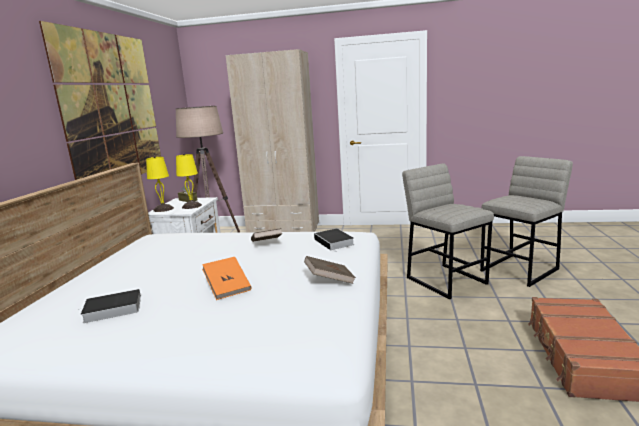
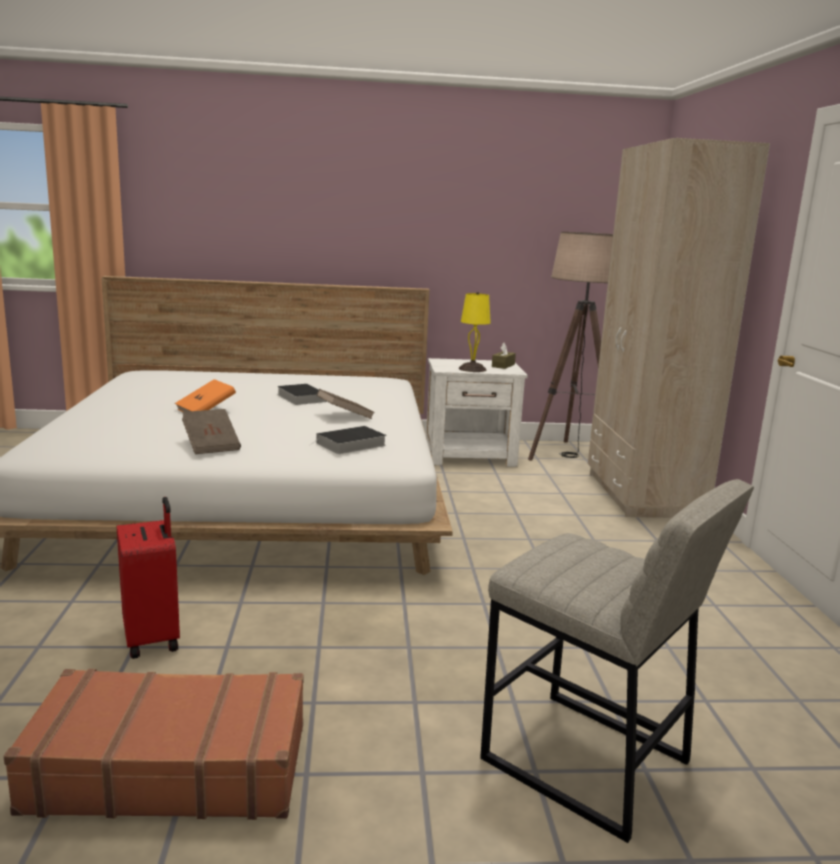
camera: 75 degrees right, 0 degrees up
(111, 310) = (177, 386): book -> book (300, 397)
(112, 109) = (449, 218): picture -> none
(163, 209) = (455, 361): yellow table lamp -> none
(445, 280) = (484, 646): grey chair -> none
(462, 376) = (153, 638): none -> red suitcase

